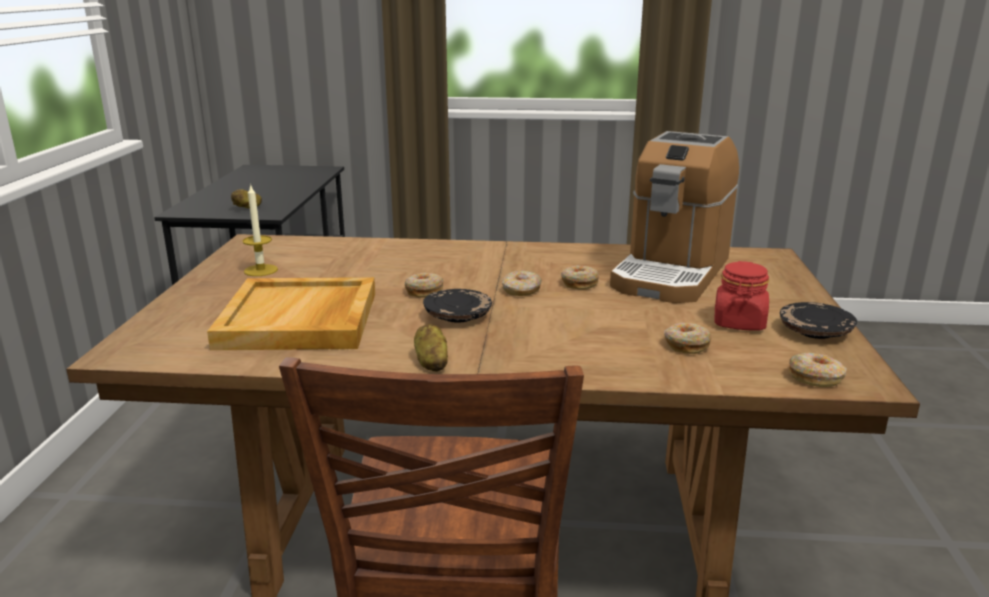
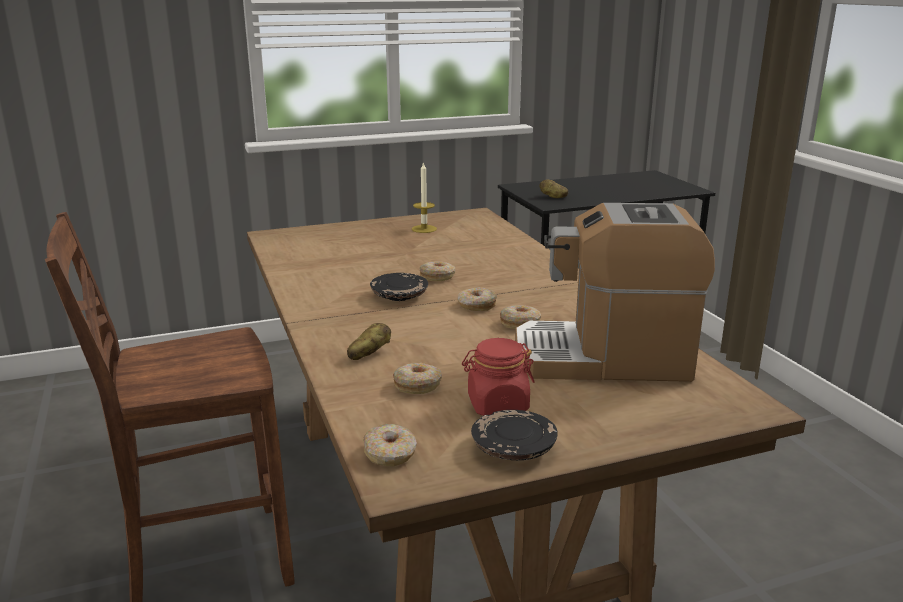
camera: 65 degrees right, 0 degrees up
(300, 320) = (350, 258): beige tray -> none
(431, 362) = (311, 304): potato -> potato (369, 354)

